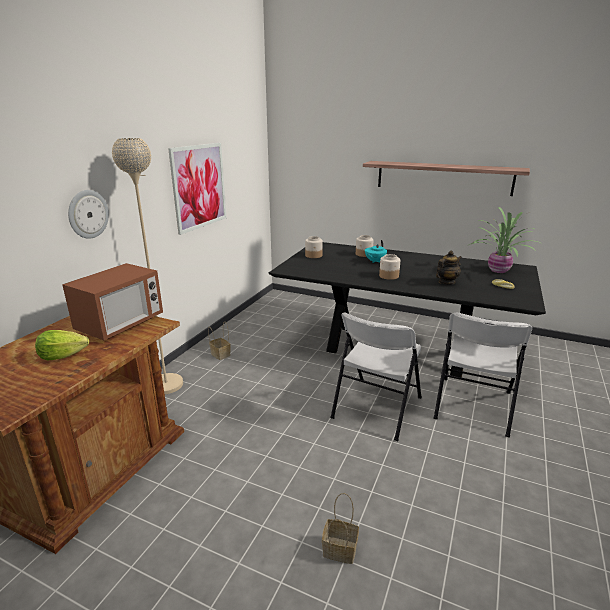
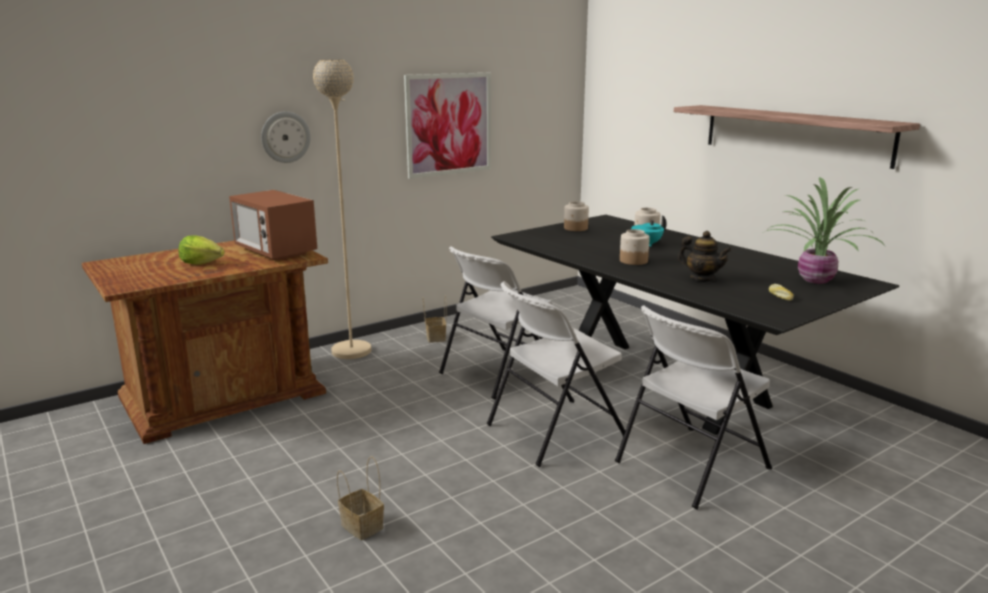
camera: 30 degrees right, 5 degrees down
(121, 324) = (275, 251): microwave -> microwave turned 75 degrees clockwise
(293, 371) = (498, 372): none -> white chair
(446, 282) = (702, 279): teapot -> teapot turned 45 degrees clockwise

